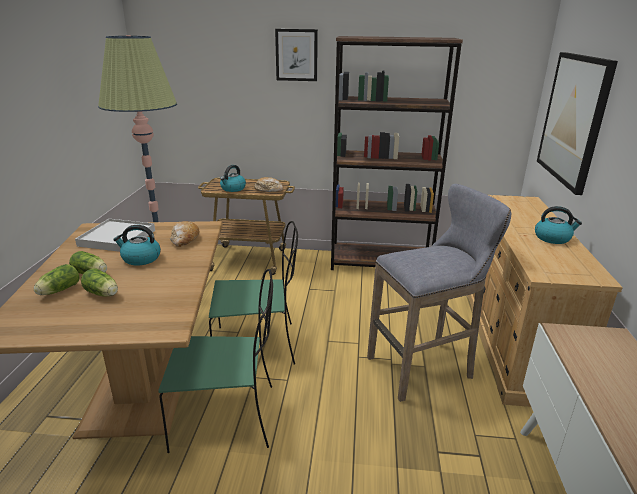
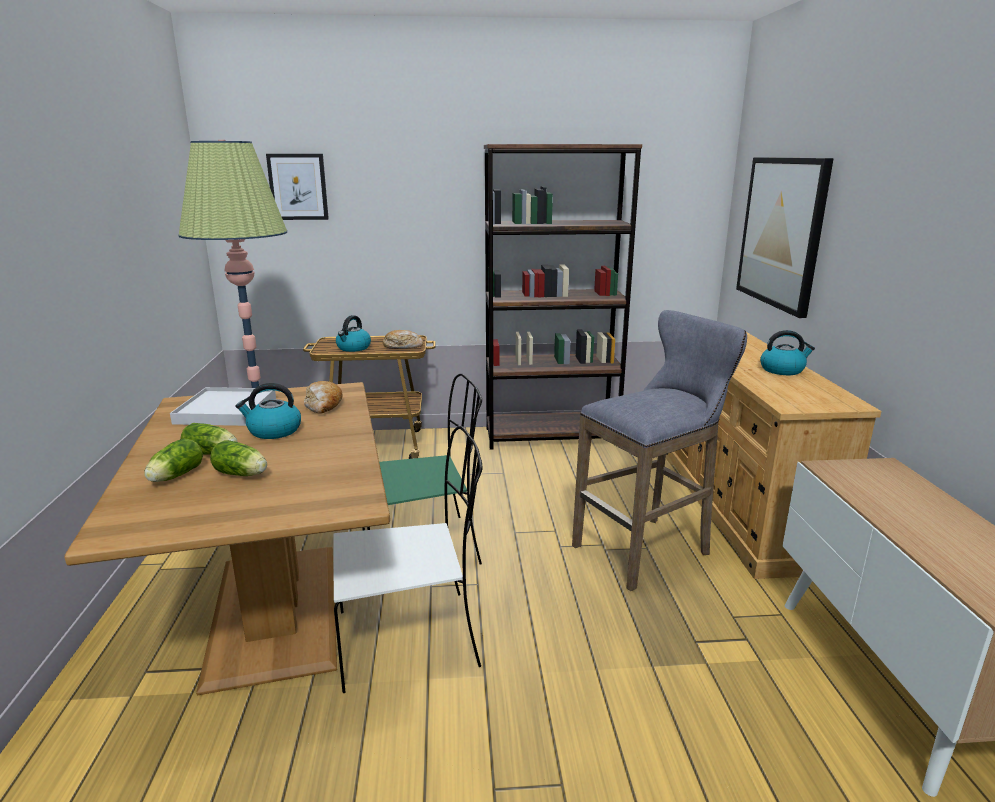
camera: 10 degrees left, 5 degrees down
(227, 417) = (411, 638): green chair -> white chair
(296, 55) = (428, 170): picture -> picture (298, 187)

